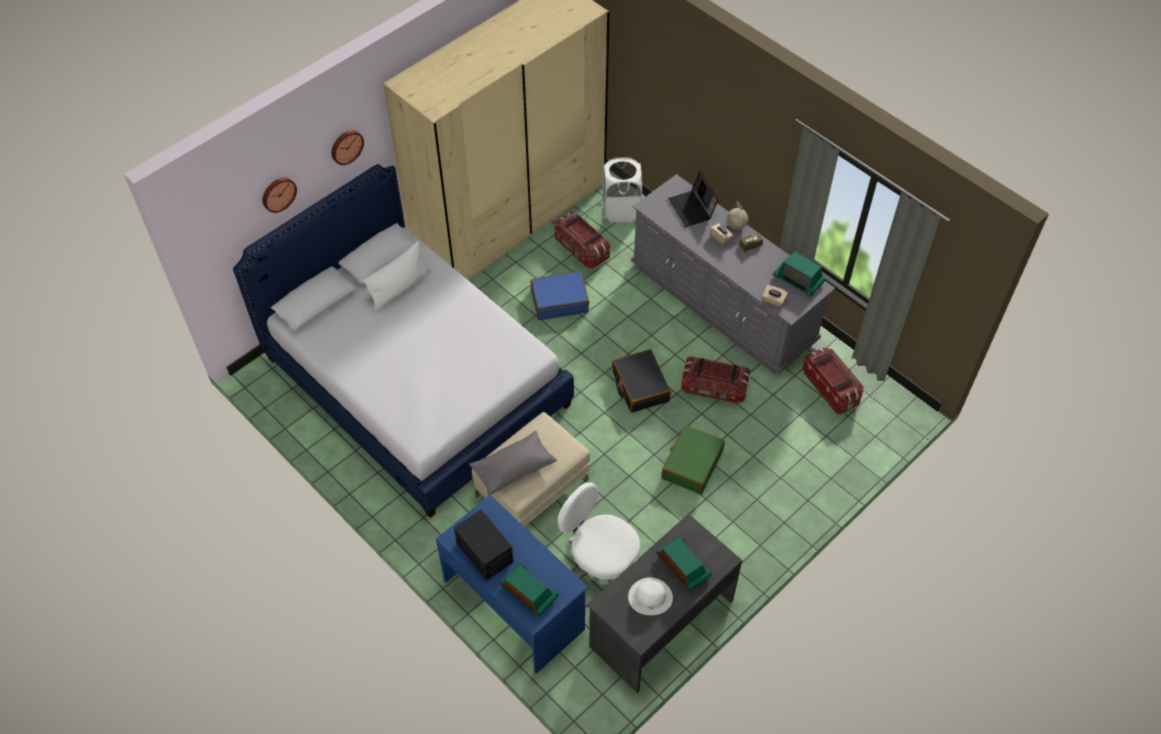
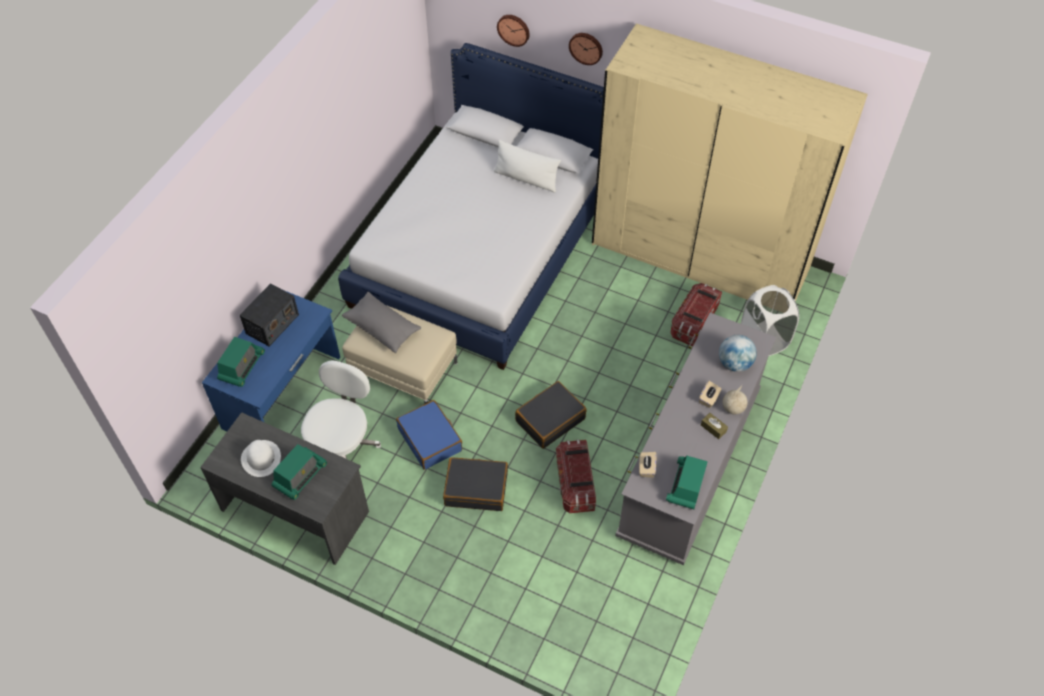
camera: 70 degrees right, 0 degrees up
(559, 301) = (621, 325): blue suitcase -> blue suitcase (430, 439)
(691, 464) = (476, 488): green suitcase -> black suitcase
(692, 209) = (734, 363): laptop -> globe
(830, 388) = (626, 595): storage box -> none

